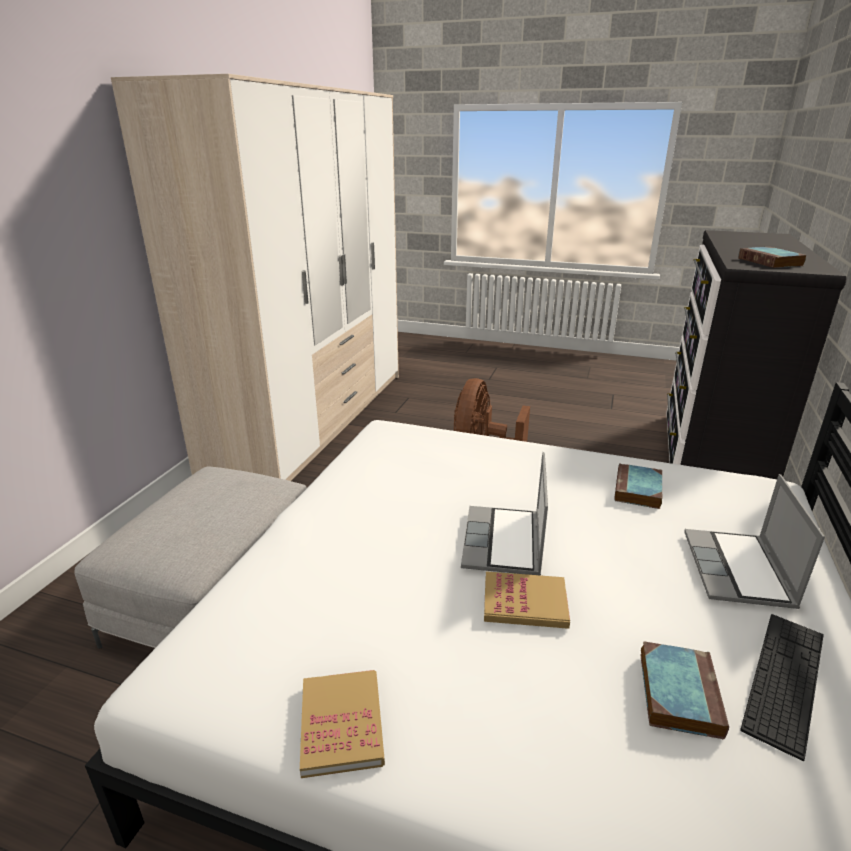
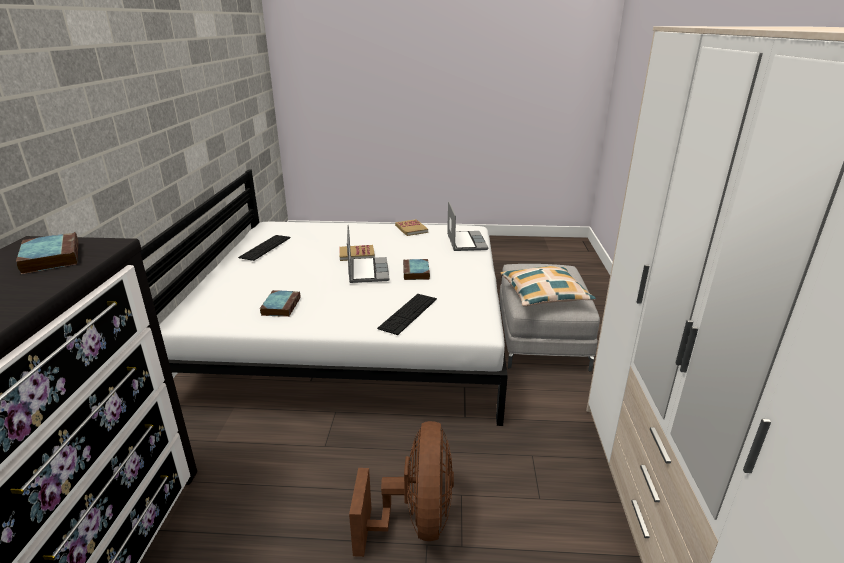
camera: 165 degrees right, 0 degrees up
(237, 489) = (544, 294): none -> pillow
(458, 456) = (408, 313): none -> keyboard
(678, 691) = (305, 241): book -> book (416, 272)
(739, 571) = (251, 275): laptop -> laptop (465, 242)

